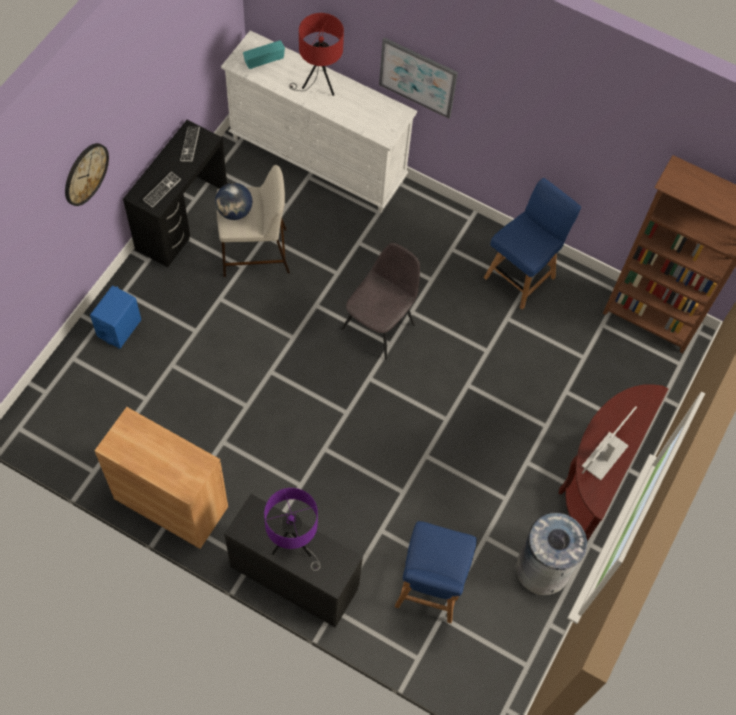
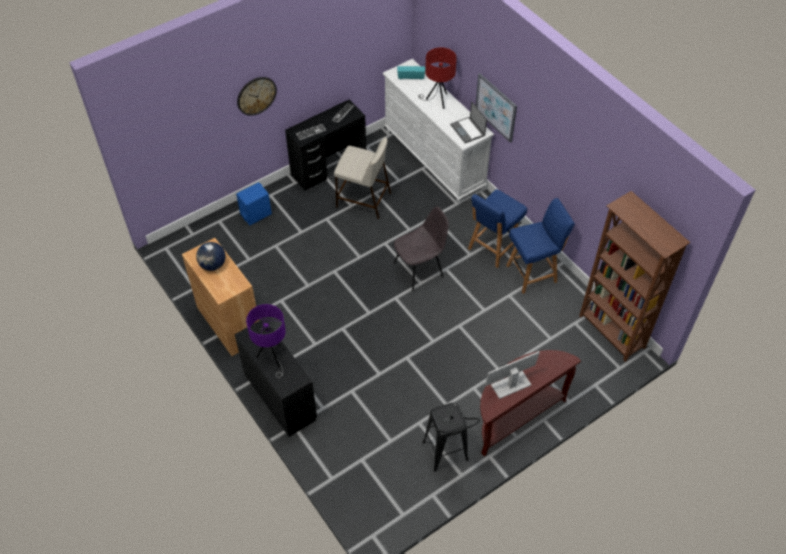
camera: 30 degrees right, 10 degrees down
(235, 211) = (351, 160): globe -> globe (213, 265)
(381, 117) = (468, 130): none -> laptop
(429, 589) = (363, 439): blue chair -> blue chair (492, 248)
(542, 568) = (448, 458): grey trash can -> black stool

